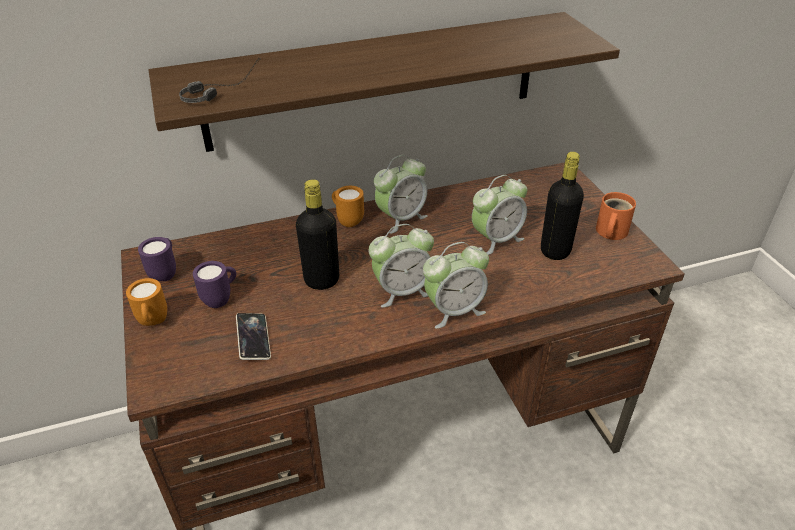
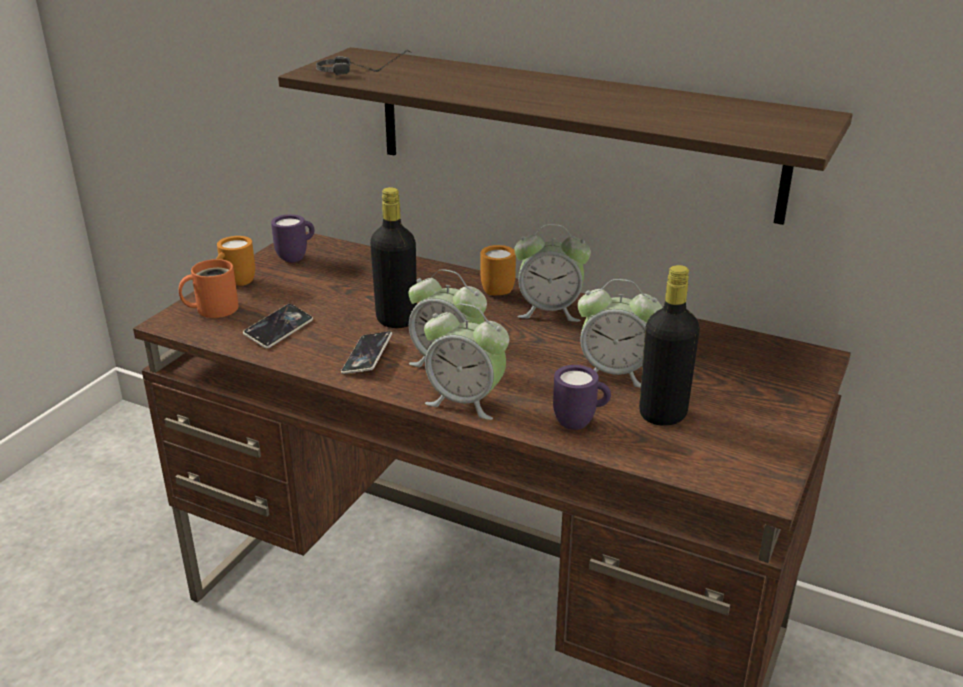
camera: 45 degrees right, 10 degrees down
(221, 299) = (303, 293): purple mug -> purple mug (580, 423)
(348, 319) = (367, 357): none -> phone
(609, 232) = (766, 433): orange mug -> orange mug (213, 308)

